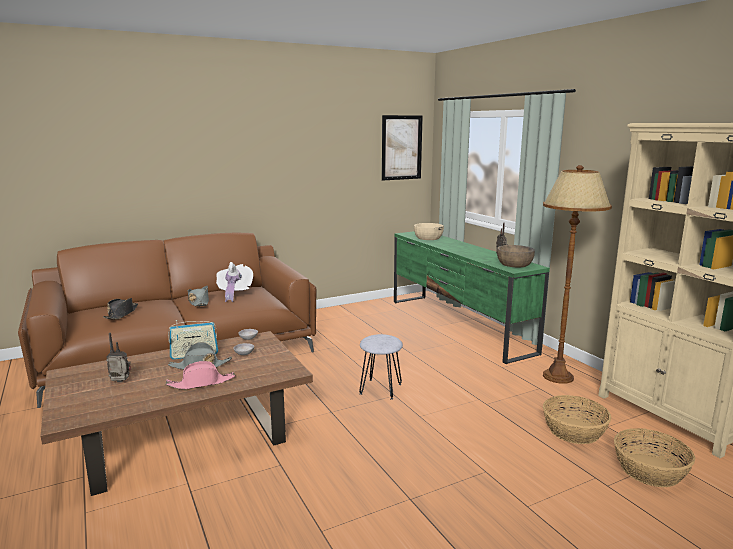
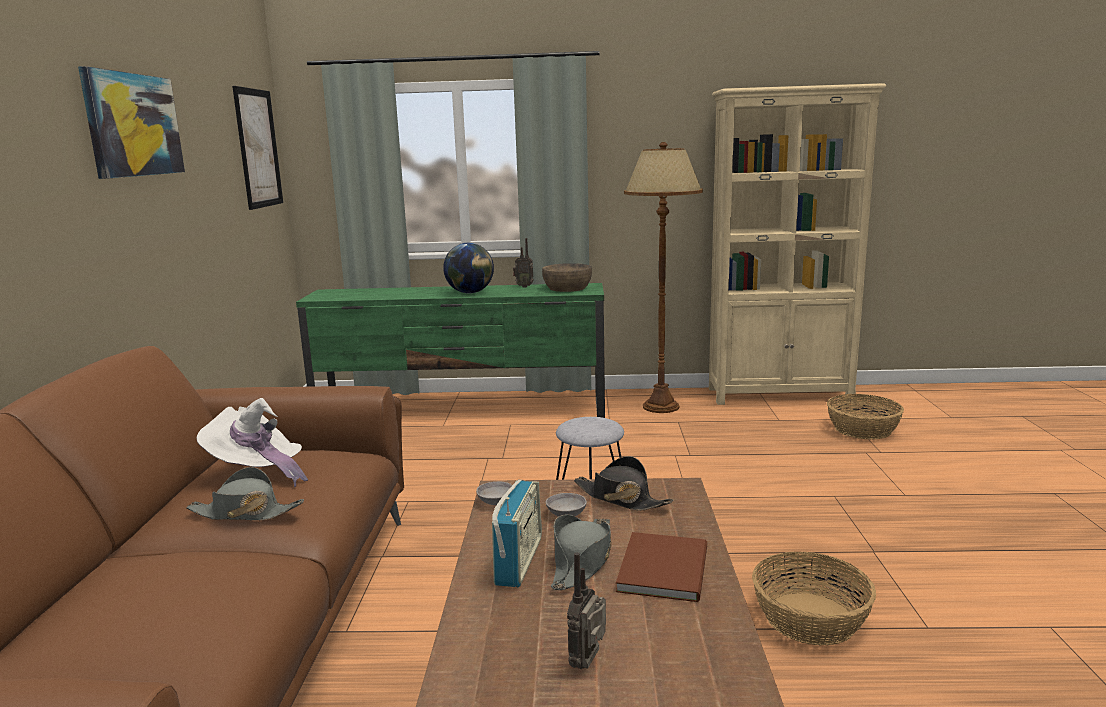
camera: 60 degrees left, 0 degrees up
(121, 314) = (160, 619): black hat -> black hat (620, 498)
(201, 383) = (666, 567): pink hat -> brown book
(287, 138) = (133, 125): none -> picture
(428, 238) = (367, 294): beige bowl -> none
(463, 251) = (470, 293): none -> globe
(573, 430) = (777, 434): basket -> basket (809, 618)

